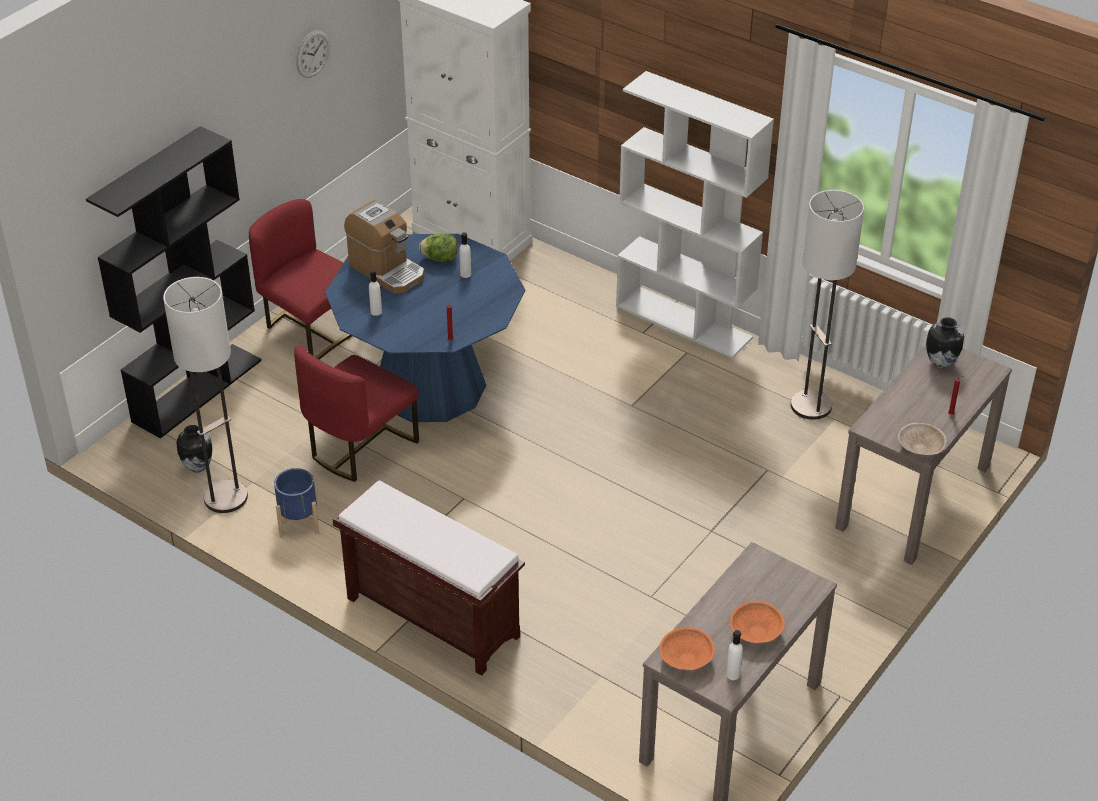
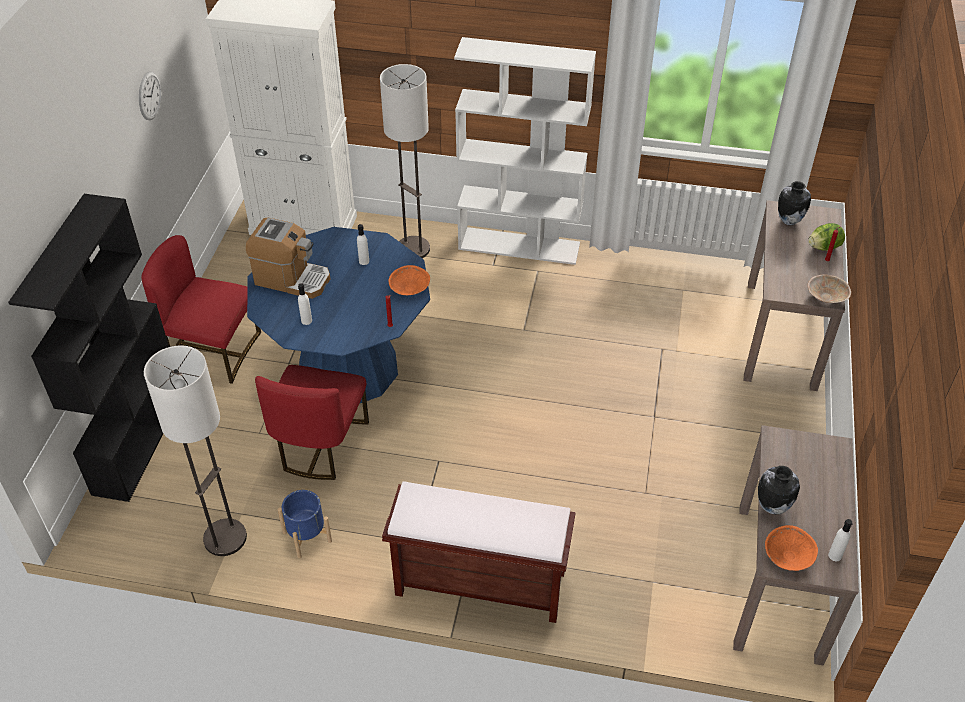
camera: 25 degrees left, 5 degrees up
(198, 467) = (181, 517): vase -> vase (771, 507)
(440, 258) = (332, 254): lettuce -> lettuce (824, 247)
(755, 632) = (824, 508): orange bowl -> orange bowl (409, 289)
(811, 406) = (659, 284): floor lamp -> floor lamp (413, 249)

